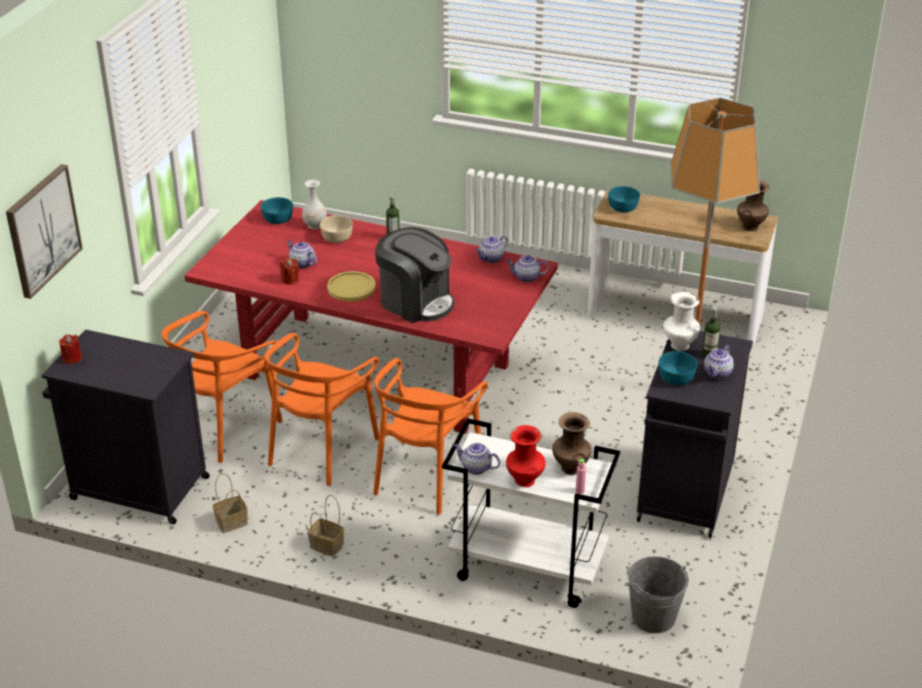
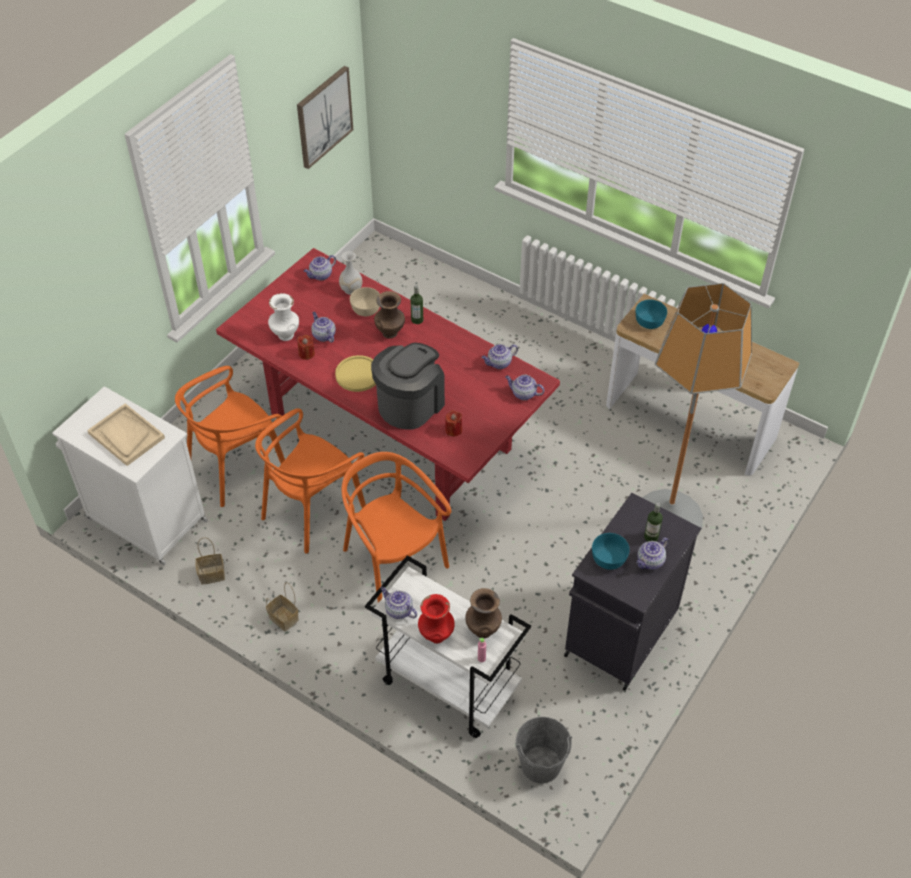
camera: 15 degrees right, 15 degrees up
(42, 230) = (57, 311): picture -> picture (323, 116)
(72, 358) = (82, 419): red candle -> red candle (453, 430)
(127, 364) = (126, 436): none -> beige tray
(137, 488) = (145, 519): black cabinet -> white cabinet
(278, 219) = (320, 275): turquoise bowl -> teapot
(415, 302) = (410, 404): coffee machine -> coffee machine turned 105 degrees counterclockwise
(425, 476) = (393, 561): orange chair -> orange chair turned 105 degrees clockwise
(679, 345) = (627, 519): white vase -> white vase (285, 335)
(750, 226) = (766, 371): brown vase -> brown vase (390, 332)

